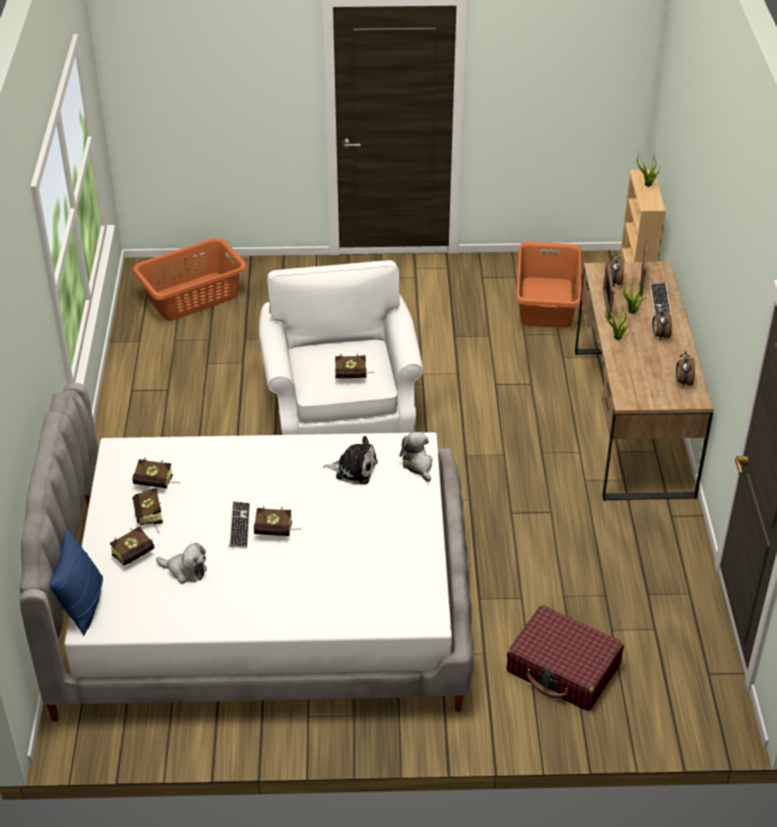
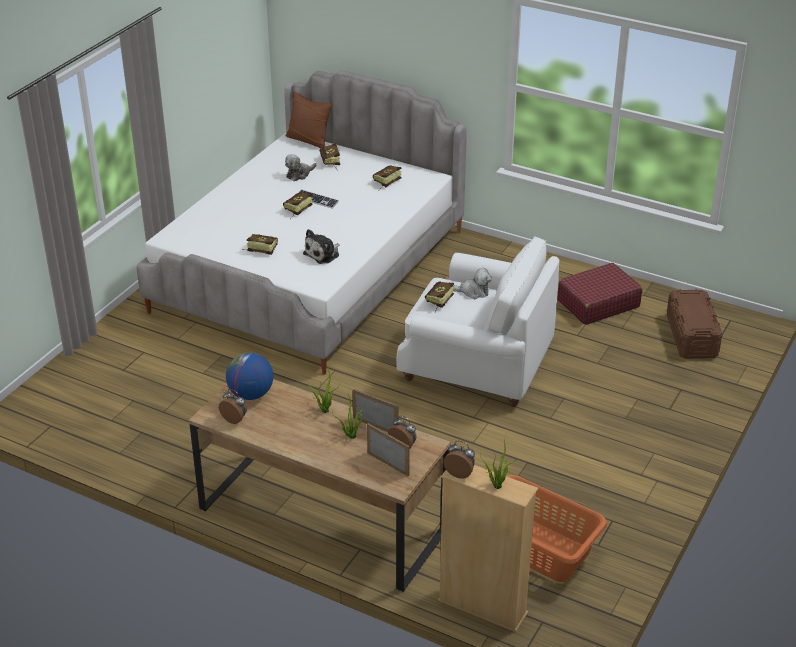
camera: 120 degrees right, 5 degrees down
(82, 605) = (309, 140): blue pillow -> brown pillow
(149, 519) = (356, 173): book -> book (259, 249)
(193, 297) = (691, 336): orange laundry basket -> brown storage box
(418, 465) = (299, 280): plush toy -> plush toy (473, 292)
(563, 668) = (128, 365): red suitcase -> red suitcase (597, 303)
(644, 387) = (250, 394): none -> globe
(660, 301) = (350, 461): keyboard -> none
(660, 335) = (304, 436): alarm clock -> alarm clock (460, 473)

